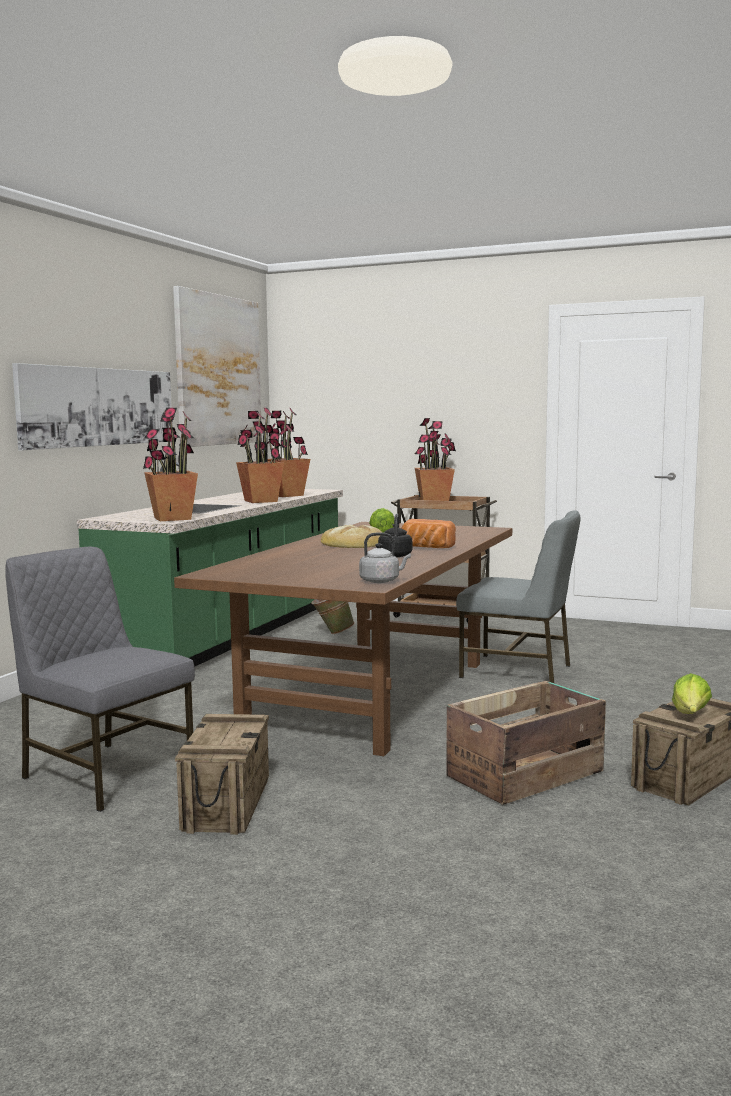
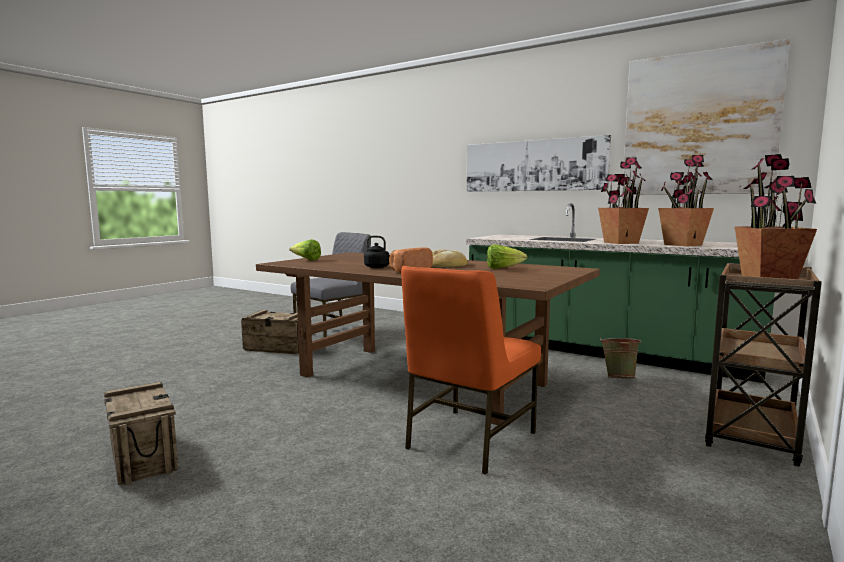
camera: 100 degrees right, 0 degrees up
(172, 518) = (495, 238): potted plant -> none
(381, 581) = (287, 264): grey kettle -> none
(518, 671) = (468, 440): grey chair -> orange chair
(527, 774) = (227, 405): crate -> none
(690, 715) = (133, 398): lettuce -> lettuce (306, 260)

